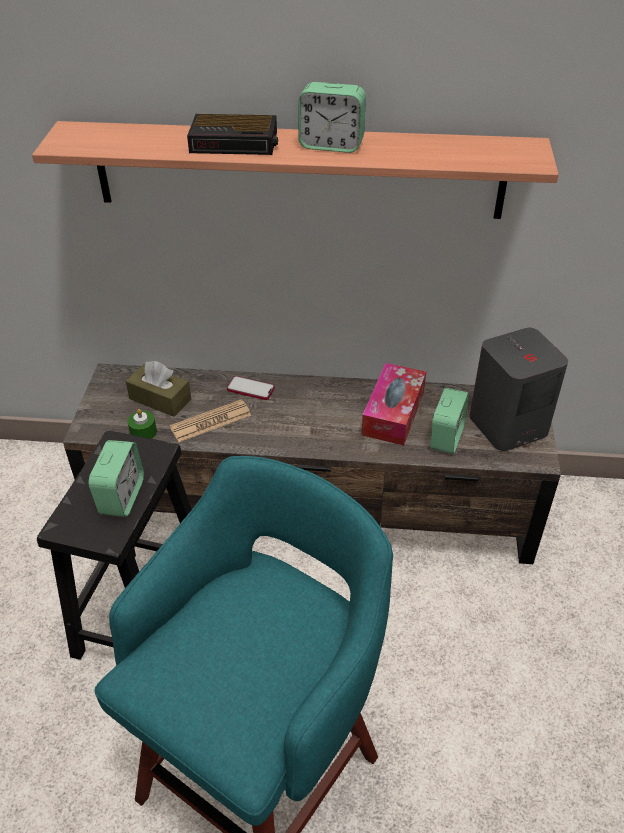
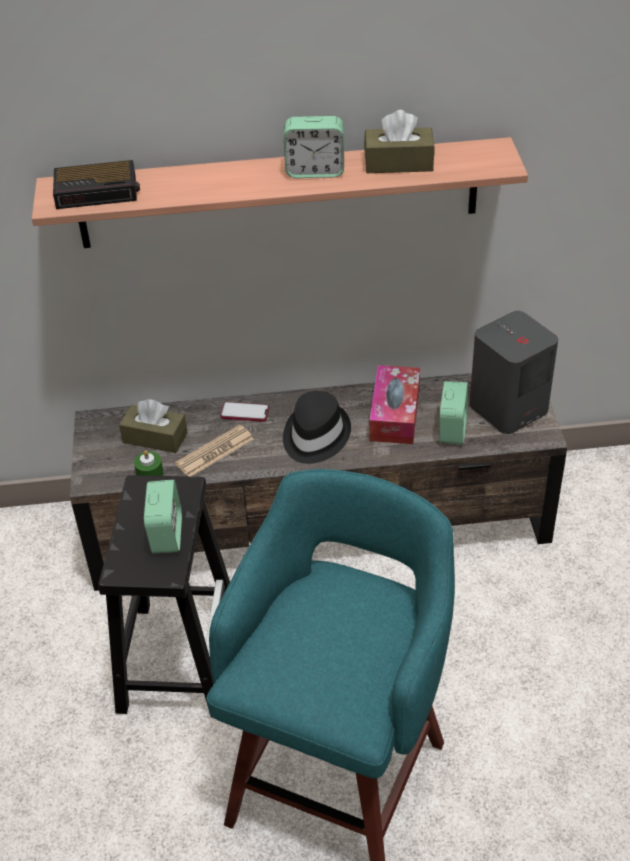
camera: 10 degrees left, 0 degrees up
(236, 142) = (224, 179): alarm clock -> alarm clock (98, 191)
(310, 422) = (314, 436): none -> black hat
(421, 148) = (398, 163): none -> brown tissue box

